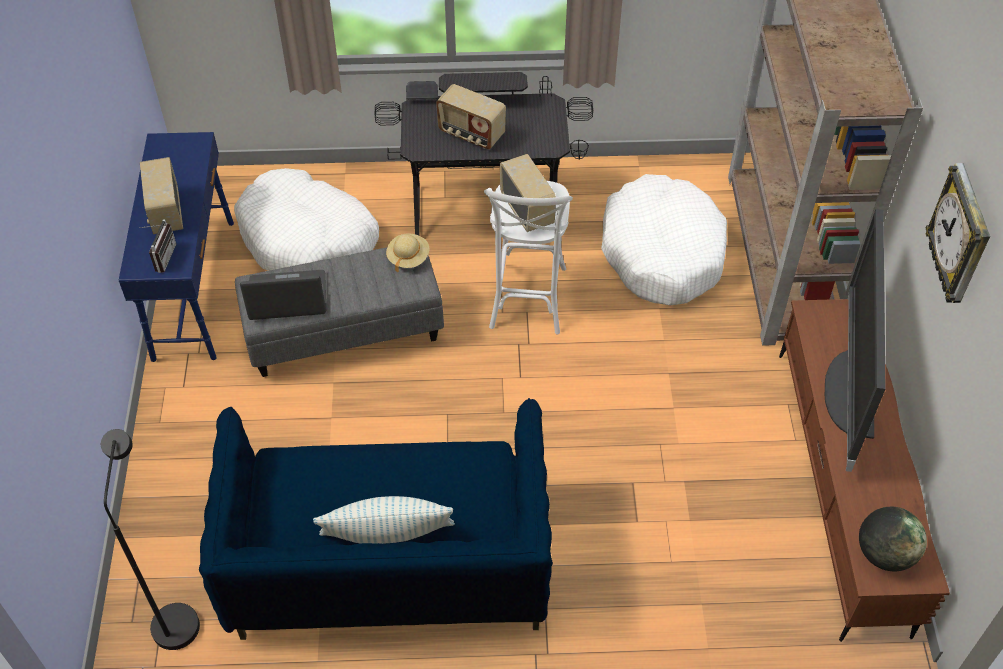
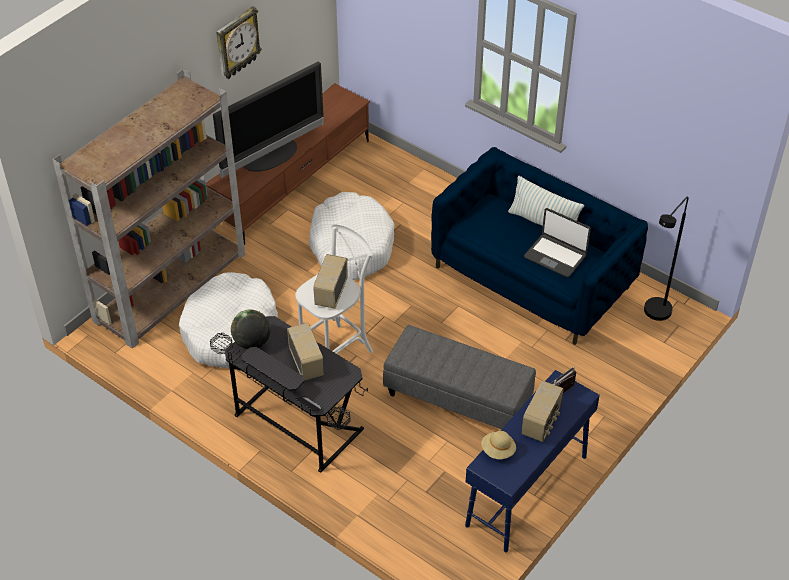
camera: 140 degrees left, 5 degrees down
(287, 298) = (494, 373): laptop -> laptop (555, 256)
(308, 239) = (426, 478): white dog bed -> white dog bed (351, 245)
(408, 257) = (404, 354): beige hat -> beige hat (498, 450)
(884, 554) = (341, 105): globe -> globe (252, 342)

